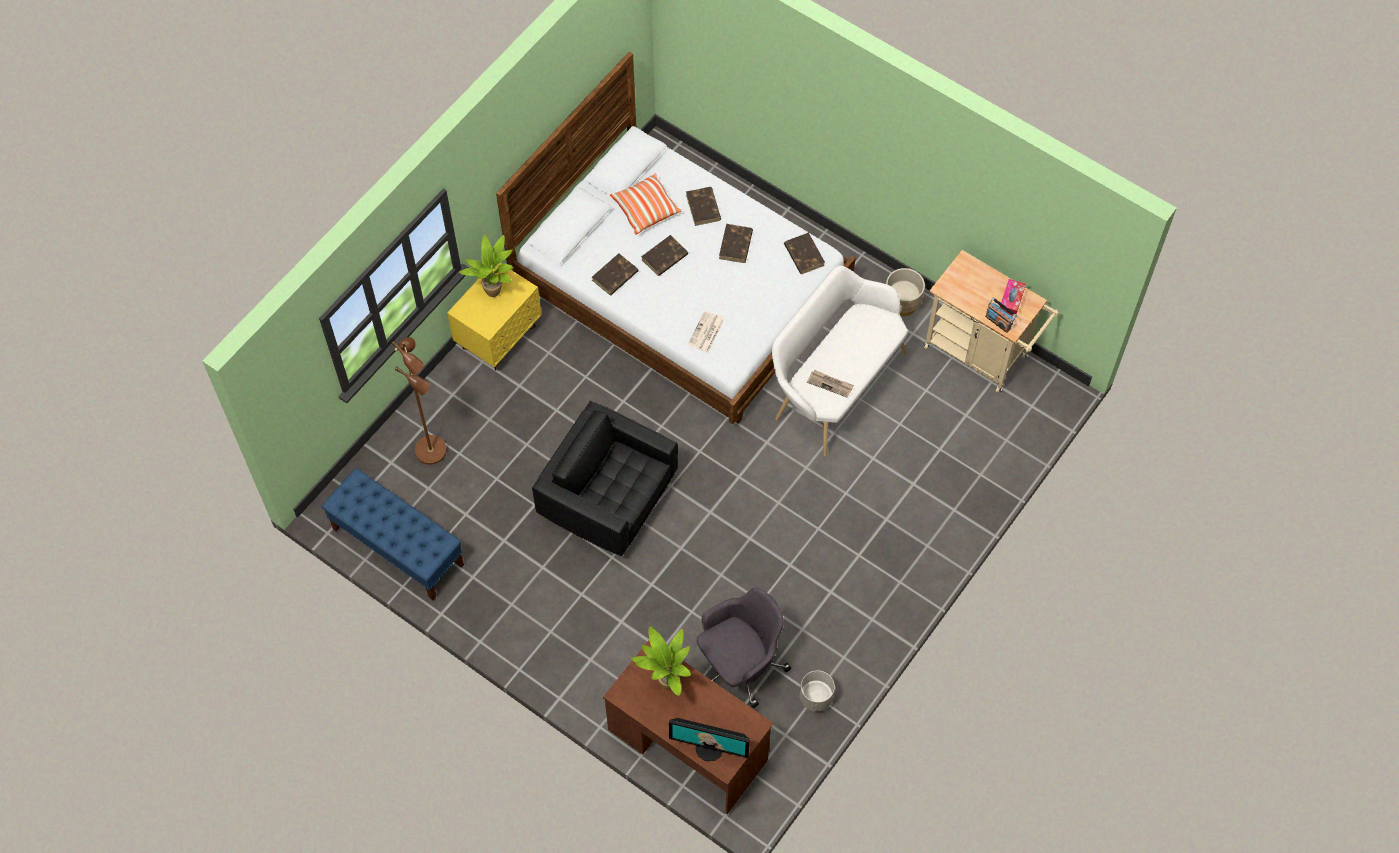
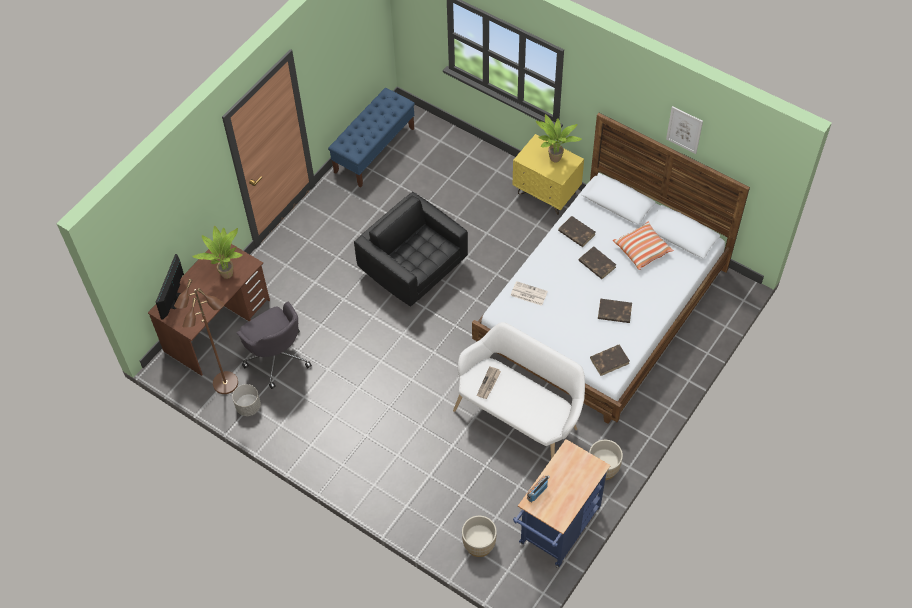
camera: 90 degrees right, 5 degrees down
(432, 450) = (450, 162): brown floor lamp -> brown floor lamp (225, 384)
(564, 89) = (684, 129): none -> picture
(608, 499) = (413, 268): black armchair -> black armchair turned 75 degrees counterclockwise
(703, 208) = (648, 289): brown book -> none
(981, 354) = (557, 531): beige cart -> blue cart
(1001, 434) = (479, 544): none -> beige planter
(1011, 300) = (560, 503): tissue box -> none

